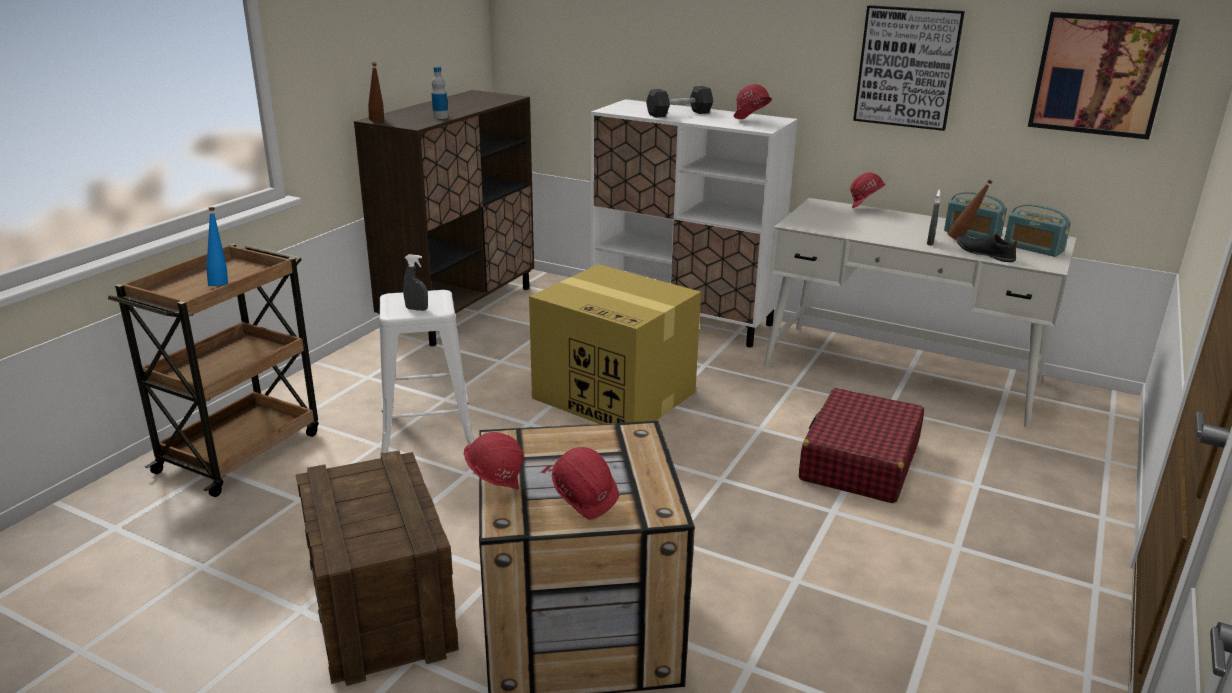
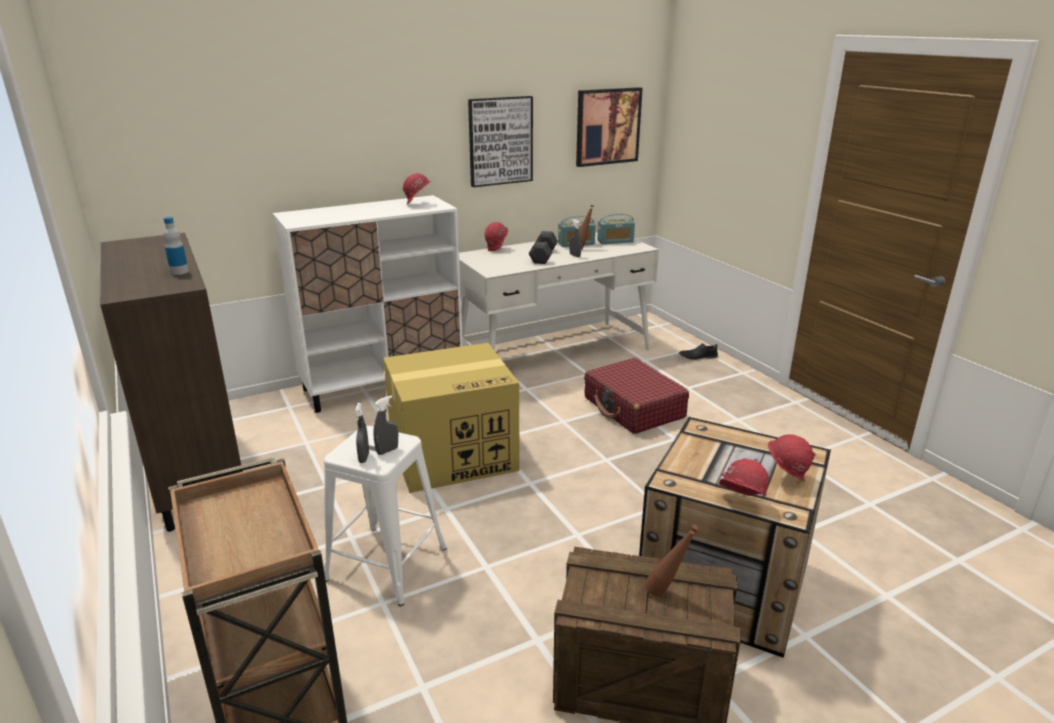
camera: 55 degrees left, 0 degrees up
(220, 284) = (259, 524): blue bottle -> none
(378, 122) = (135, 296): brown bottle -> brown bottle (666, 593)
(397, 305) = (364, 458): none -> grey spray bottle
(679, 114) = (355, 212): grey dumbbell -> grey dumbbell (543, 256)
(984, 253) = (607, 252): black shoe -> black shoe (698, 357)

